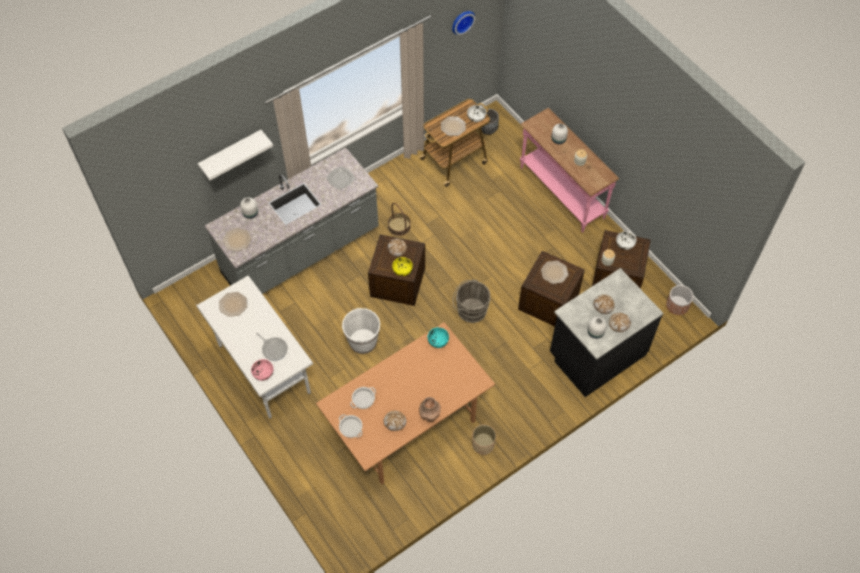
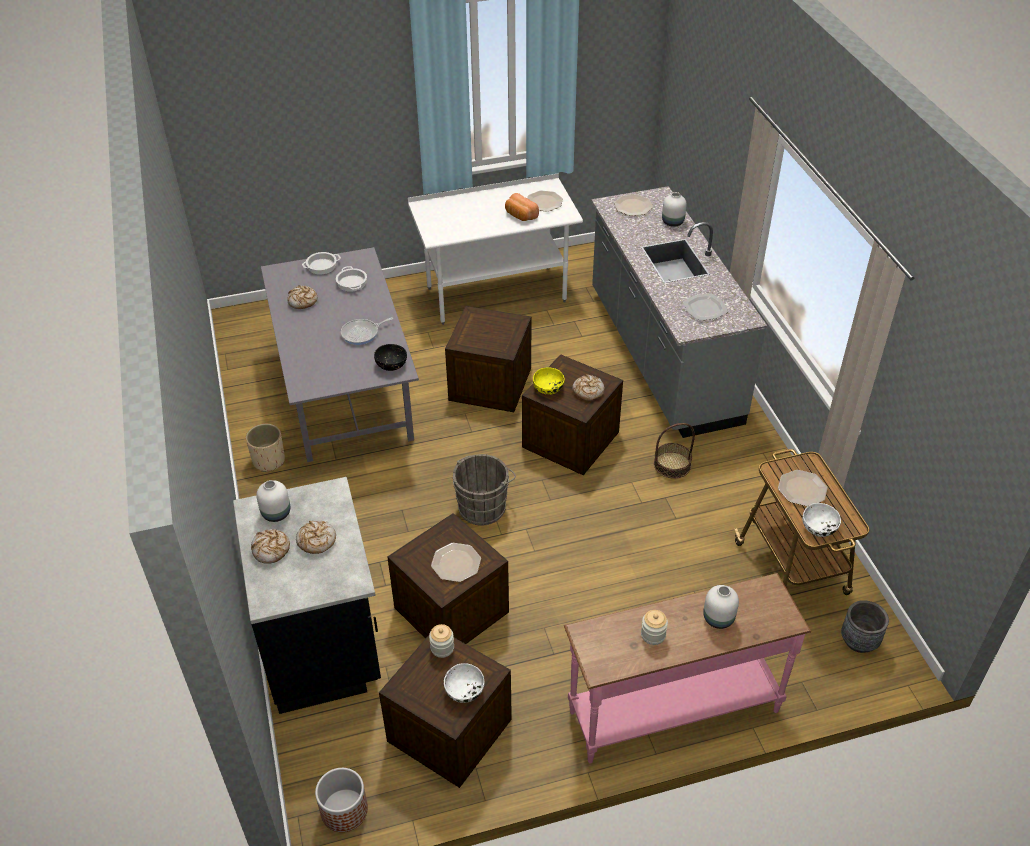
camera: 110 degrees right, 15 degrees down
(231, 153) = (727, 144): white shelf -> none
(255, 314) = (520, 215): none -> bread
(263, 373) = (435, 209): pink bowl -> none
(274, 349) = (462, 221): frying pan -> frying pan (362, 333)
(363, 341) = (490, 384): white bucket -> crate
(407, 423) = (348, 397): brown dining table -> grey dining table
(430, 416) = (288, 331): brown vase -> none
(438, 340) = (391, 364): turquoise bowl -> black bowl
(462, 21) = (960, 402): wall clock -> none

